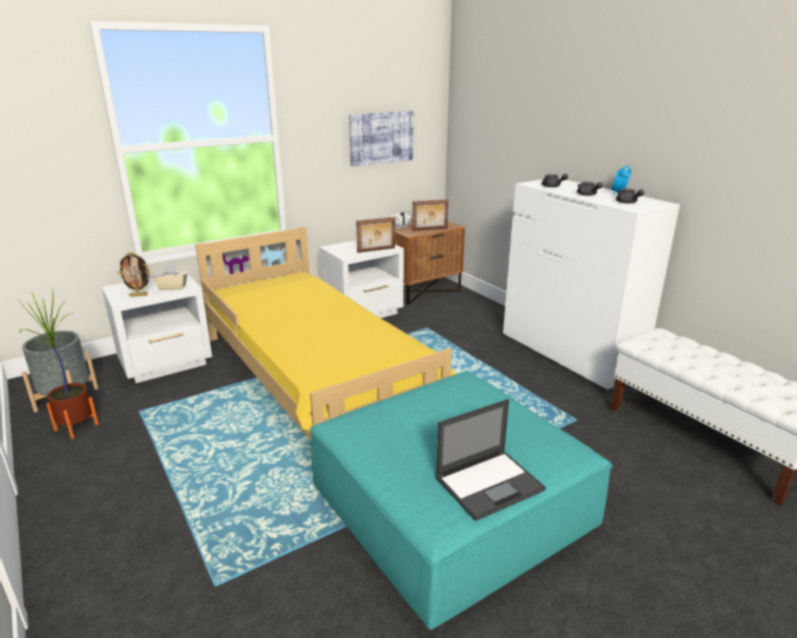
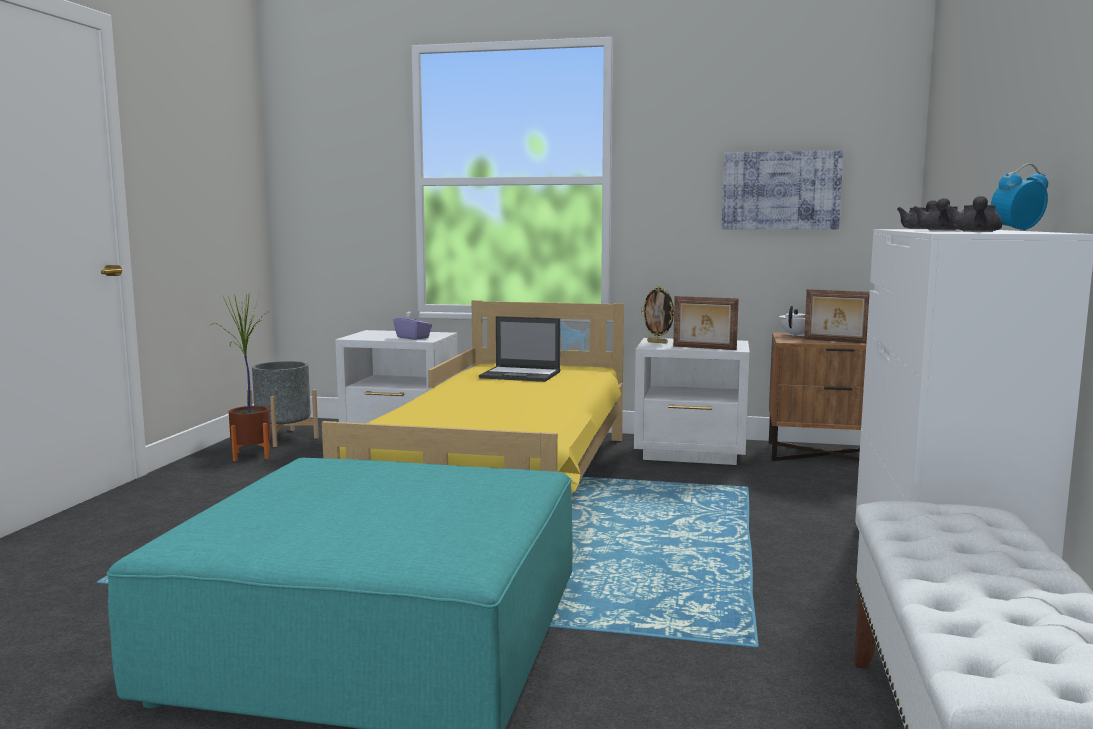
camera: 45 degrees right, 15 degrees down
(139, 295) = (373, 337): picture frame -> picture frame (657, 342)
(172, 287) = (413, 338): beige tissue box -> purple tissue box
(490, 483) = (295, 541): laptop -> laptop (521, 375)

